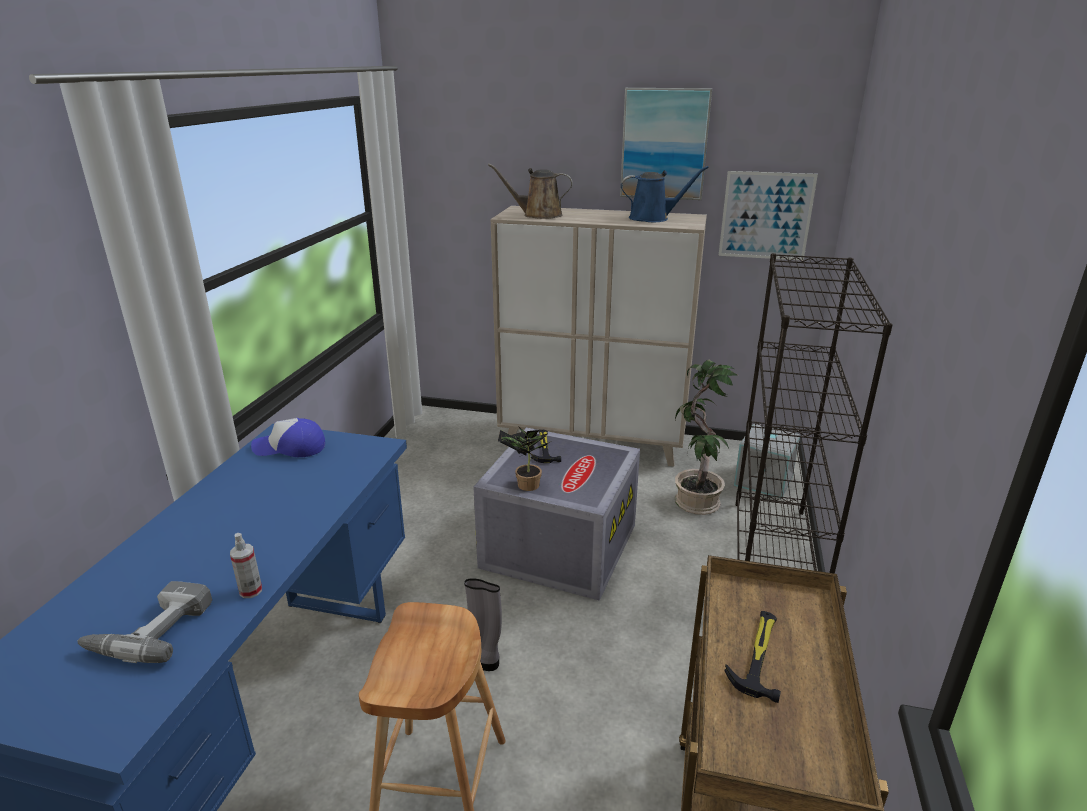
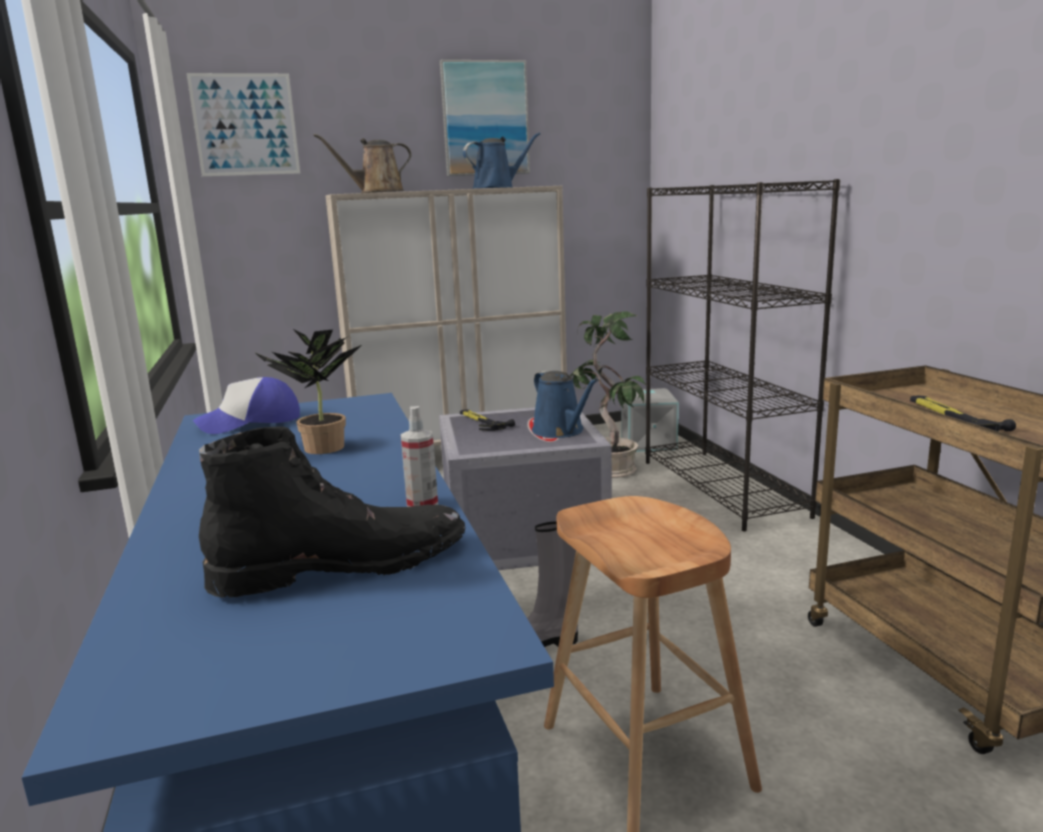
camera: 30 degrees left, 10 degrees down
(150, 630) = (343, 564): power drill -> black boot
(525, 485) = (503, 447): potted plant -> potted plant (318, 449)
(586, 482) = (561, 431): none -> blue watering can
(766, 216) = (588, 185): picture -> picture (245, 125)

